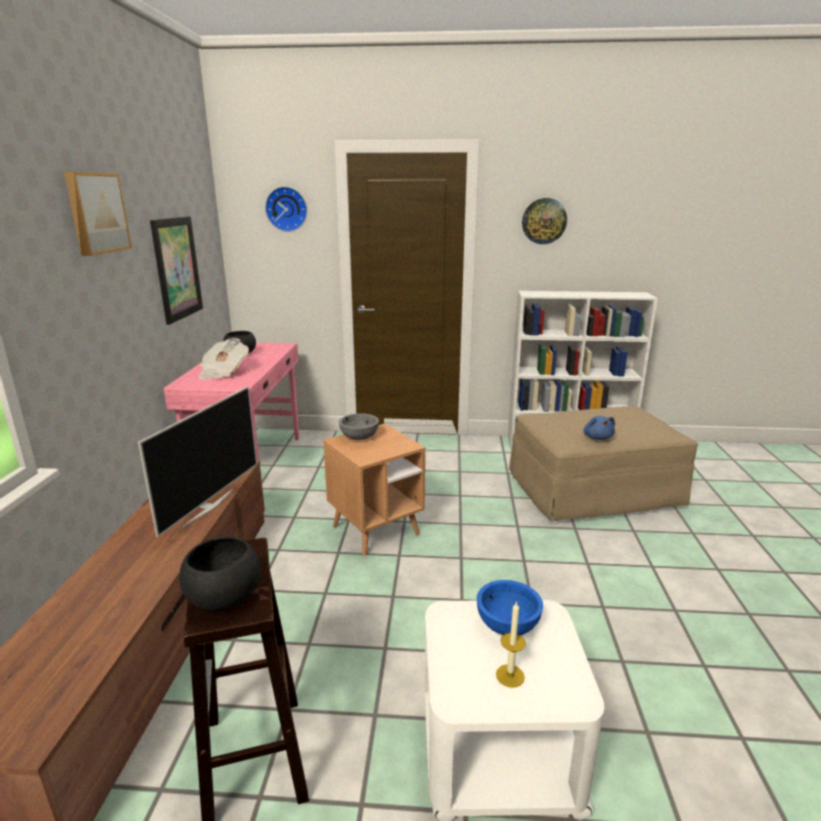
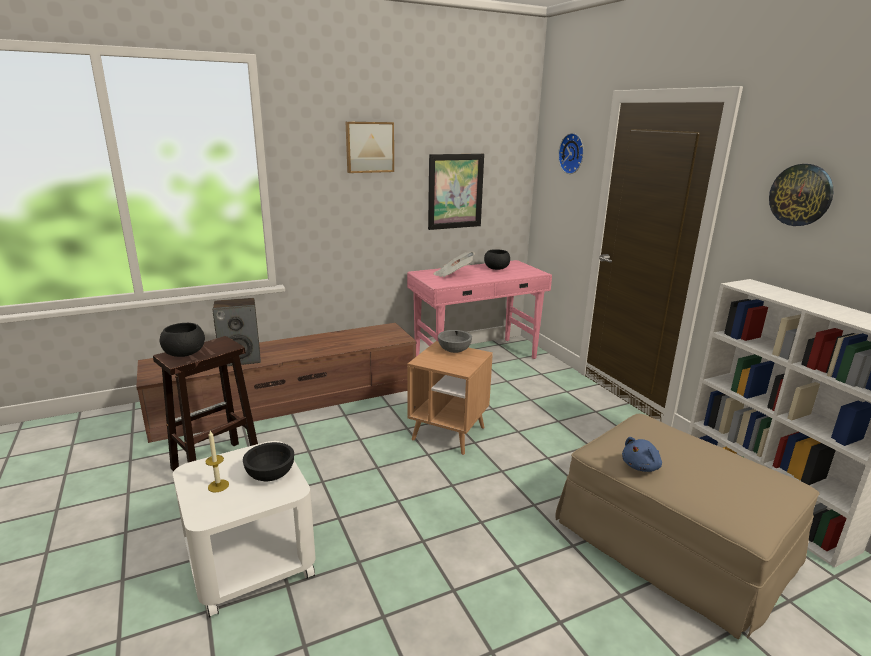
camera: 60 degrees right, 0 degrees up
(111, 604) = (241, 359): none -> speaker
(208, 506) = (345, 347): television -> none
(507, 624) = (271, 474): blue bowl -> black bowl

